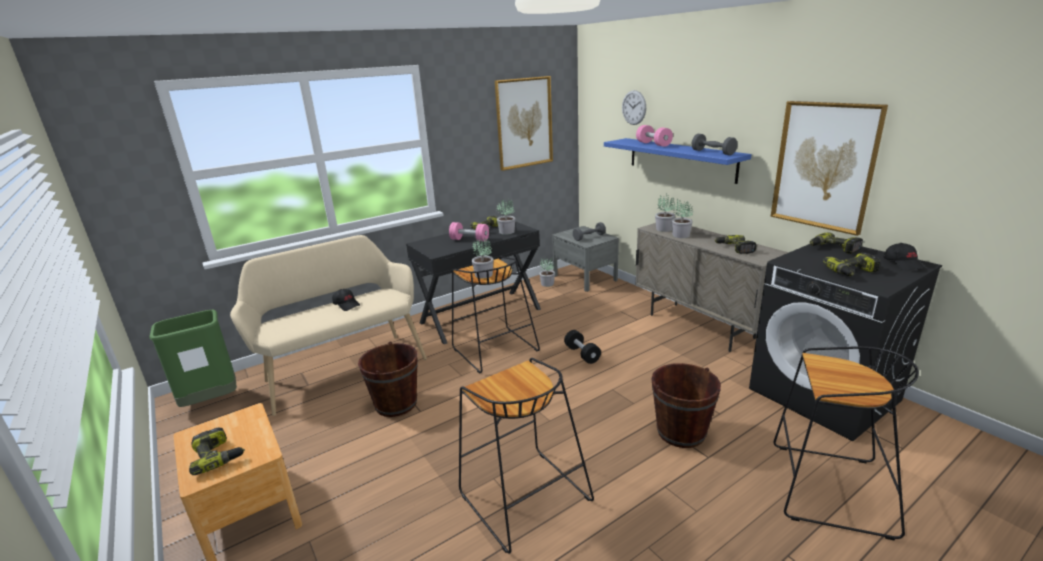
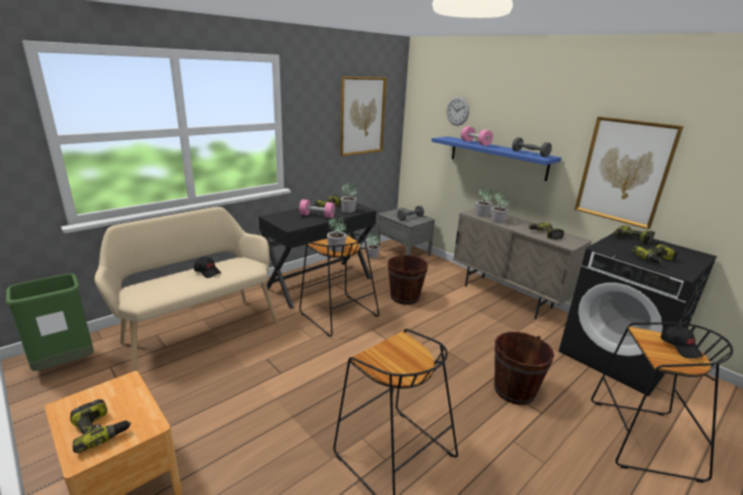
camera: 10 degrees left, 0 degrees up
(396, 404) = (256, 366): brown bucket -> brown bucket (404, 297)
(582, 354) = (415, 320): black dumbbell -> none
(903, 264) = (689, 254): black cap -> black cap (680, 347)

